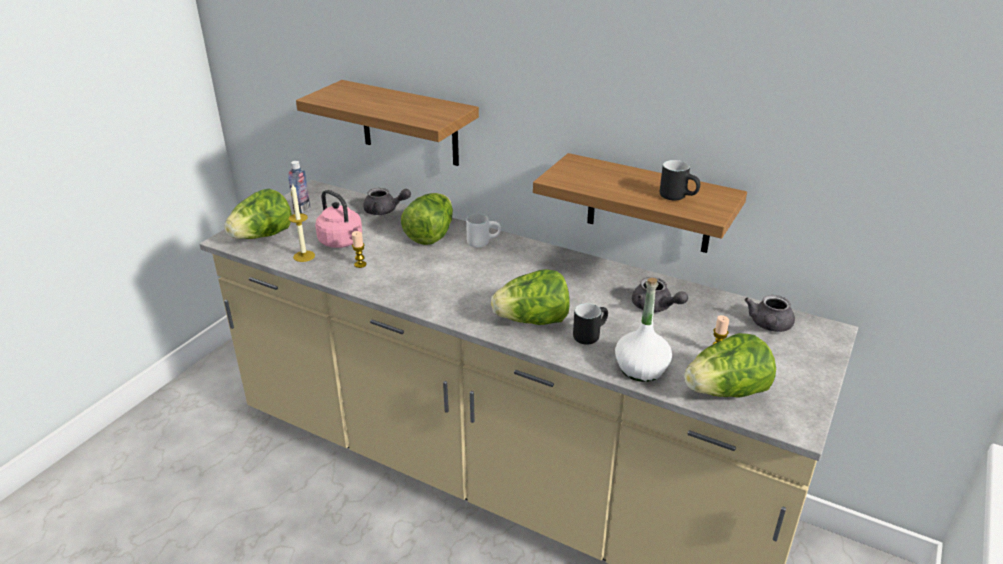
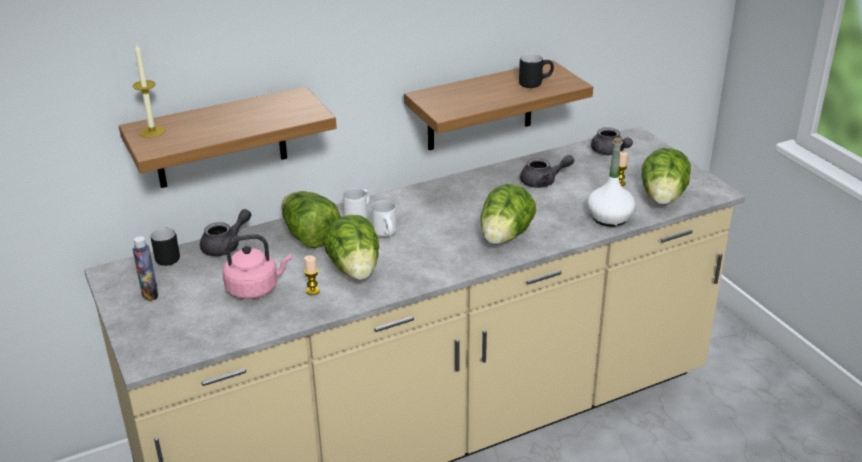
camera: 55 degrees left, 0 degrees up
(262, 236) = (173, 335): lettuce -> lettuce (356, 270)
(304, 256) = (253, 319): candle -> candle (152, 132)
(471, 264) = (388, 234): none -> white mug
(589, 334) = (548, 221): black mug -> black mug (166, 257)

